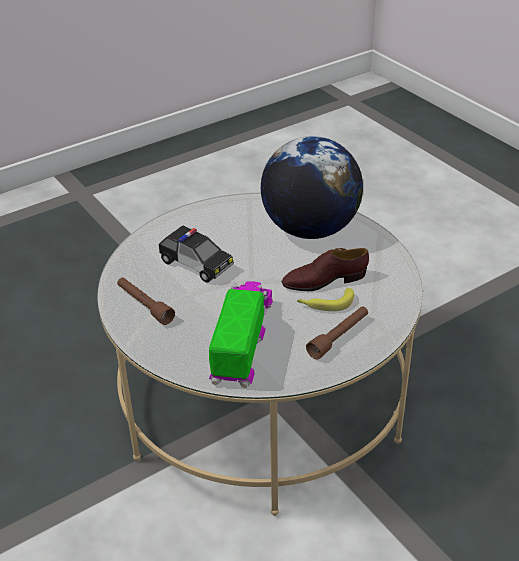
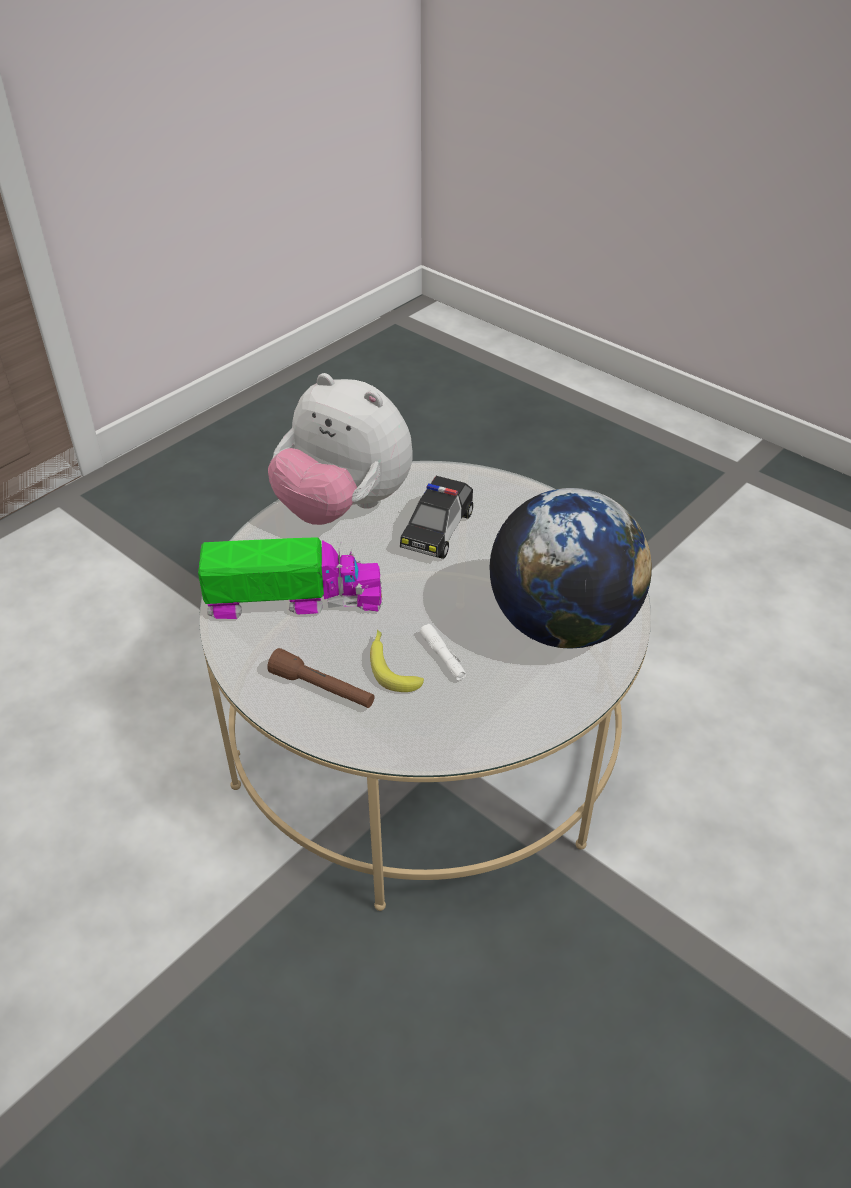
camera: 75 degrees right, 5 degrees up
(144, 305) = (343, 507): brown flashlight -> plush toy
(324, 280) = (443, 657): brown shoe -> white flashlight

